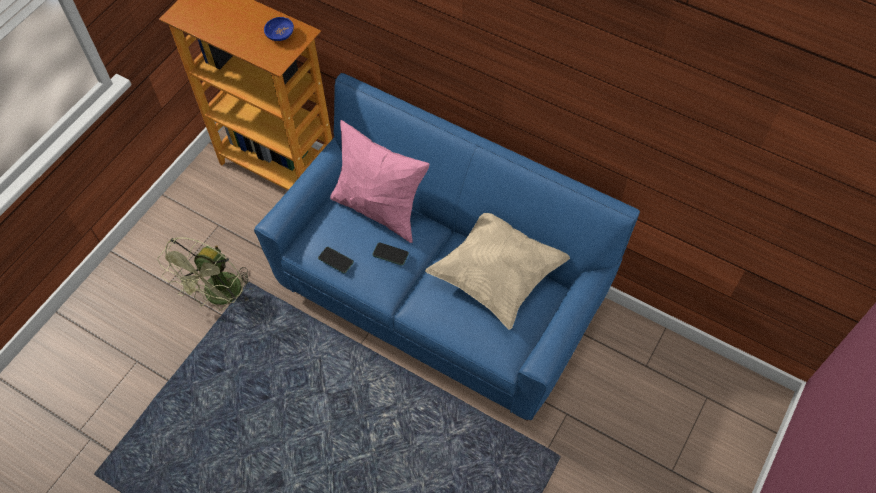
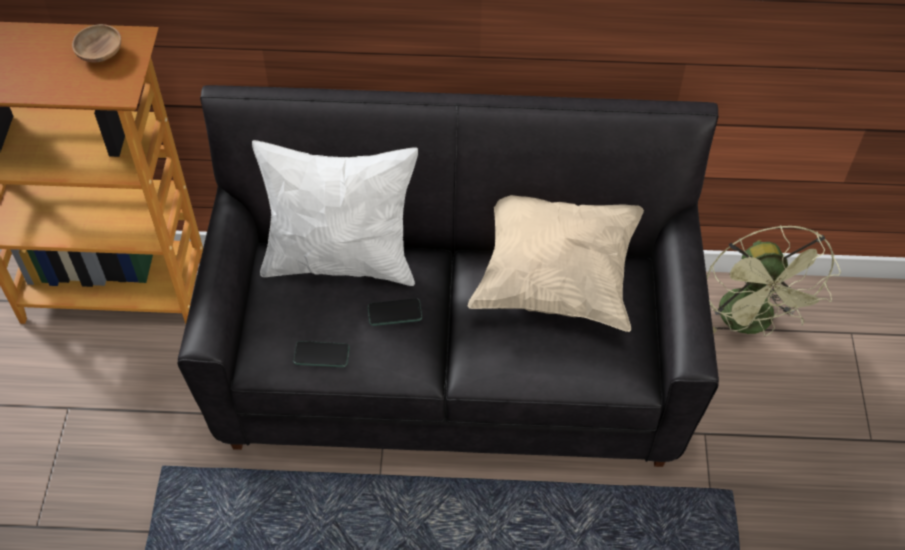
camera: 30 degrees left, 5 degrees down
(220, 297) = (131, 508): green fan -> green fan (752, 323)
(280, 35) = (100, 54): blue bowl -> brown bowl
(380, 209) = (341, 261): pink pillow -> white pillow
(440, 299) = (452, 366): blue sofa -> black sofa

